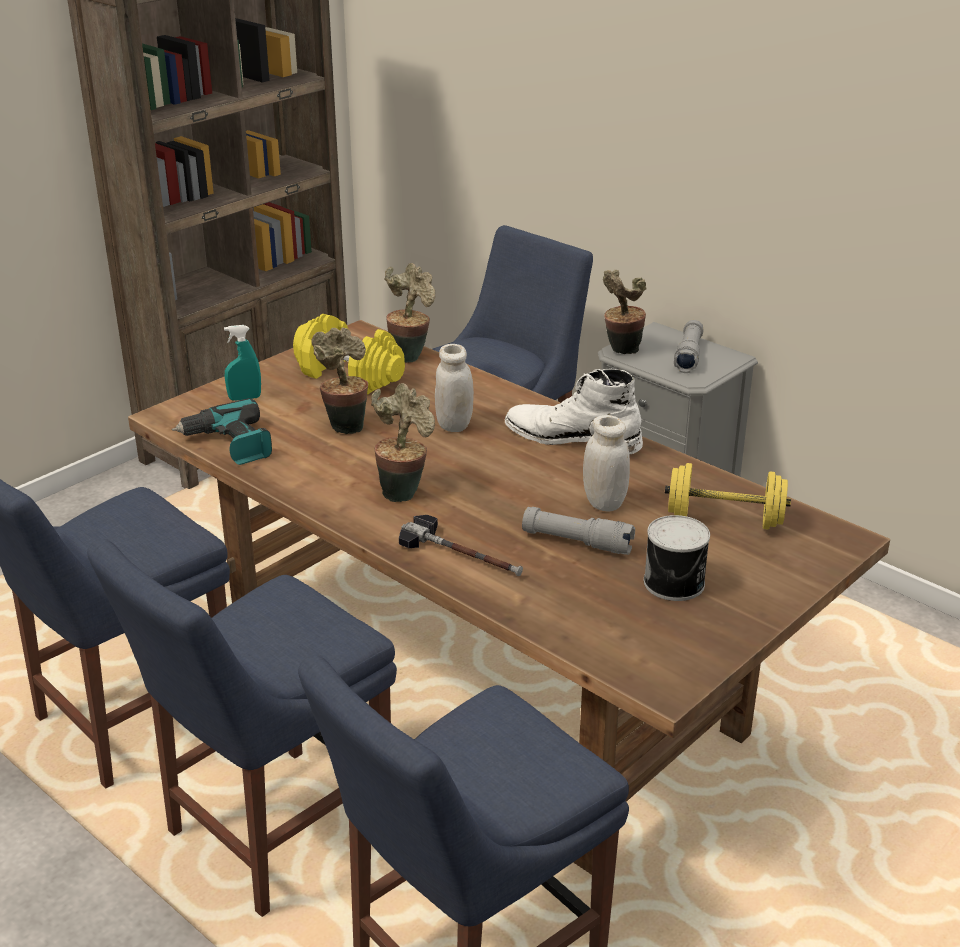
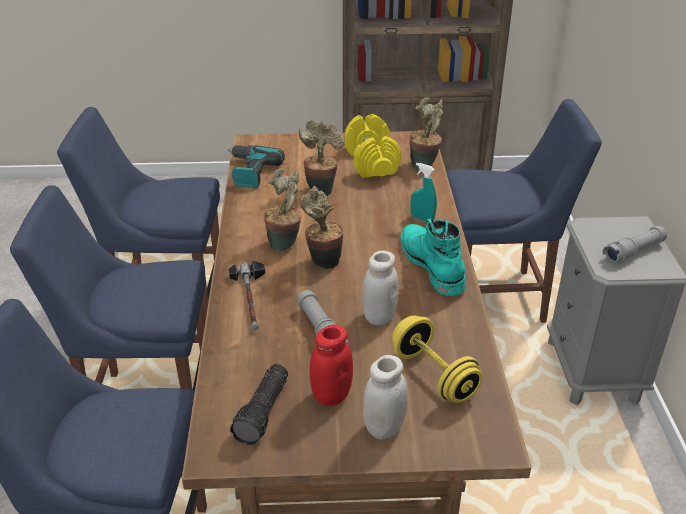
camera: 45 degrees right, 5 degrees up
(245, 398) = (299, 150): turquoise spray bottle -> turquoise spray bottle (422, 219)
(454, 425) = (377, 219): white jar -> white jar (384, 428)
(572, 438) = (431, 265): white boot -> turquoise boot
(621, 350) = (587, 225): potted plant -> potted plant (322, 261)
(647, 630) = (264, 412): none -> flashlight
(675, 583) = (331, 395): can -> red jar

